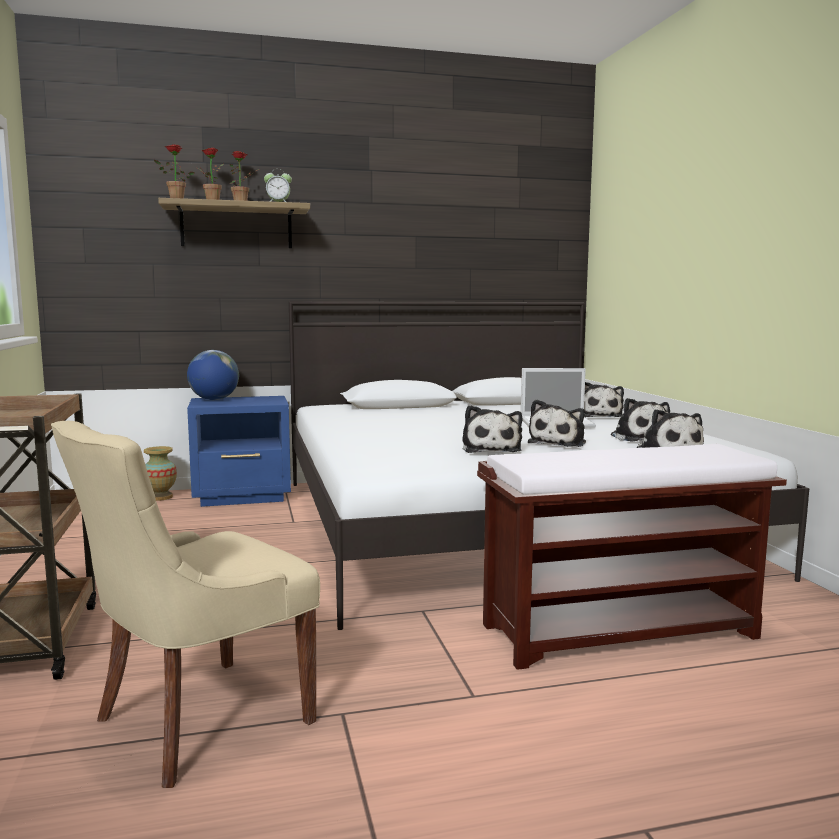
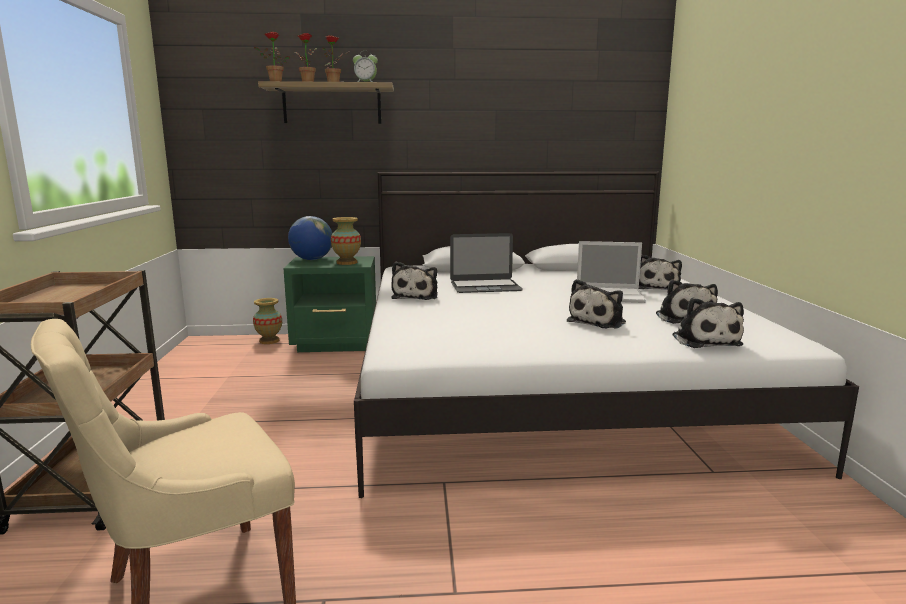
camera: 10 degrees right, 5 degrees up
(243, 496) = (336, 344): blue nightstand -> green nightstand
(258, 401) = (346, 263): none -> vase
(424, 419) = (485, 286): none -> laptop
(491, 449) = (526, 327): plush toy -> plush toy (416, 296)
(621, 630) = (630, 525): brown bench -> none

